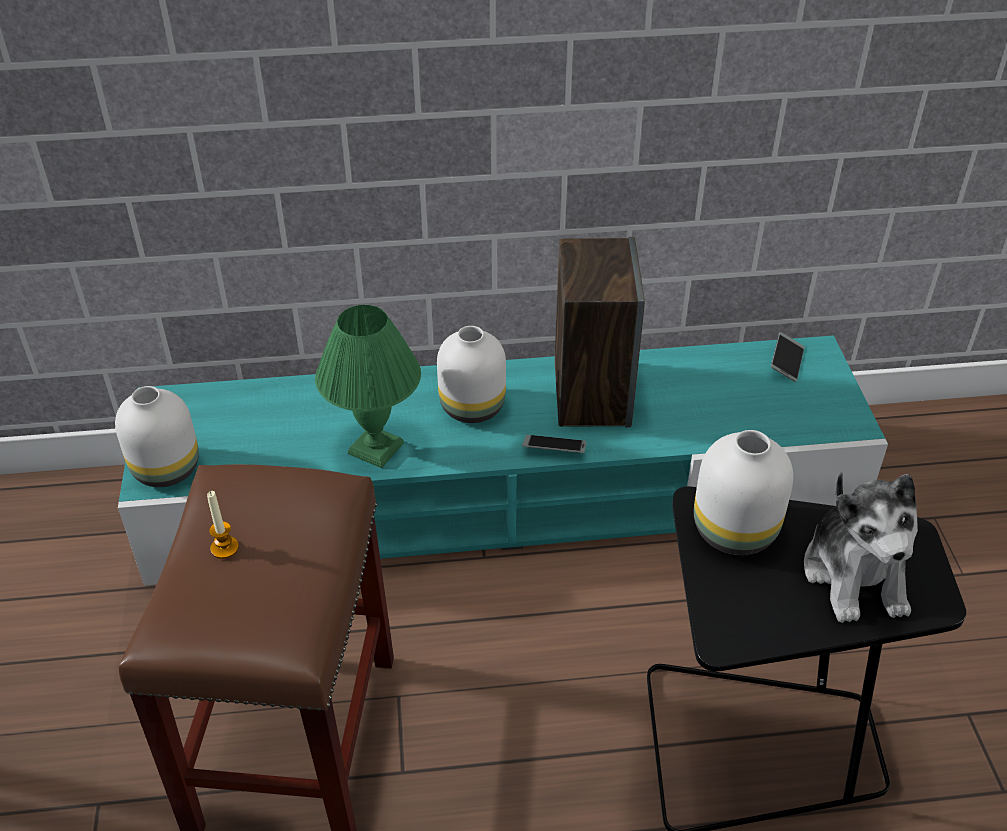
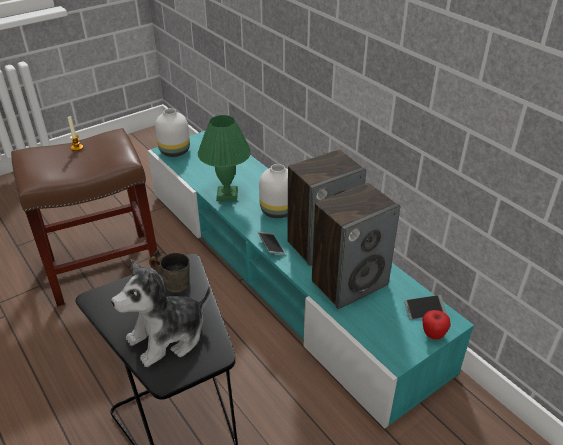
camera: 60 degrees right, 5 degrees down
(693, 403) = (349, 283): none -> speaker
(733, 532) = (174, 281): white vase -> grey mug
(832, 375) = (433, 334): none -> apple

